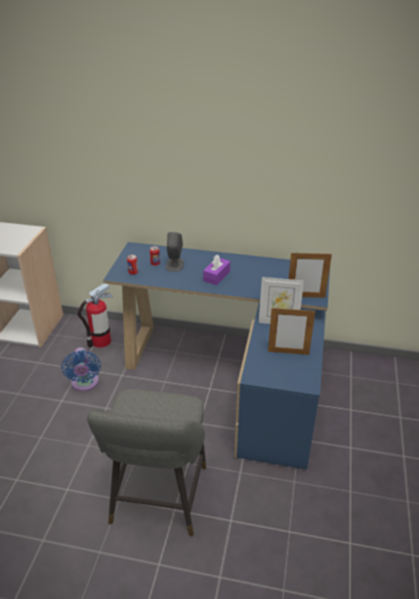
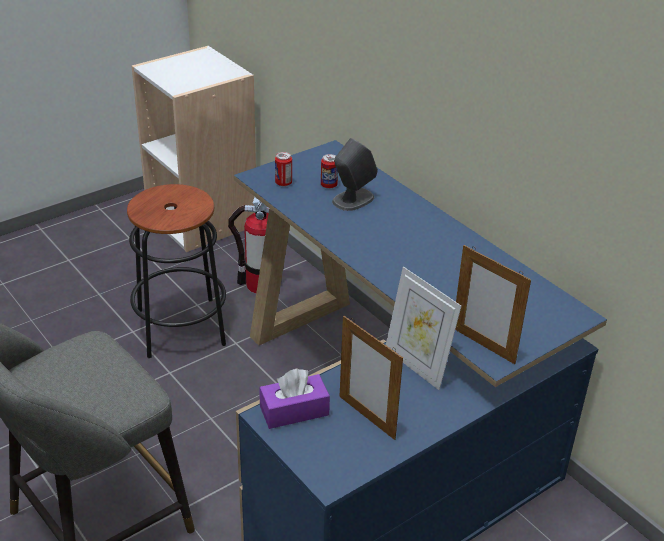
camera: 40 degrees right, 0 degrees up
(85, 384) = (181, 327): blue fan -> black stool
(216, 276) = (389, 244): purple tissue box -> purple tissue box (294, 411)

